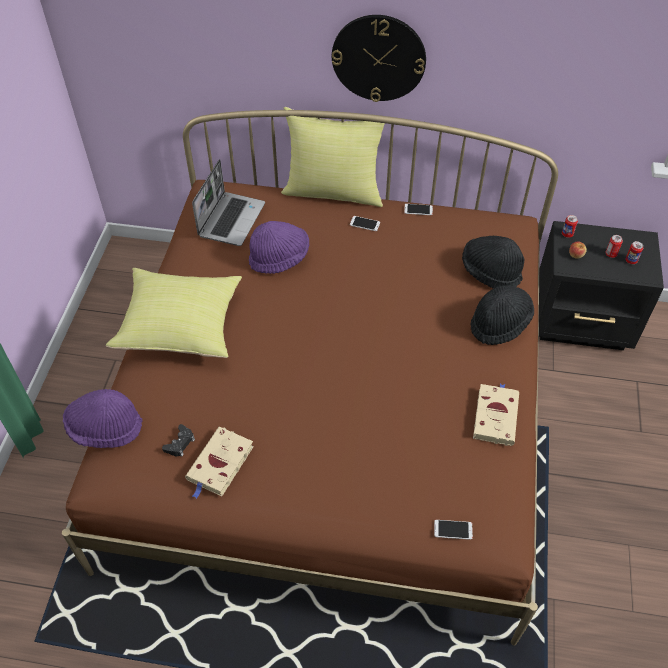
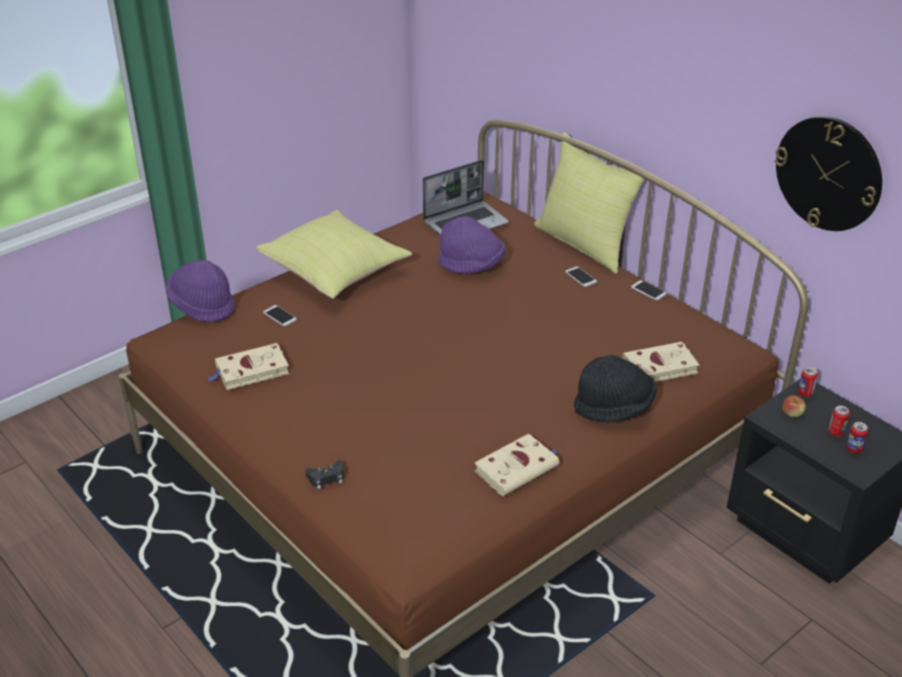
camera: 40 degrees right, 15 degrees down
(180, 443) = (240, 342): black game controller -> black game controller (326, 477)
(378, 58) = (650, 101): wall clock -> wall clock (828, 173)
(453, 530) = (373, 520): phone -> phone (280, 316)
(490, 272) = (658, 367): black hat -> beige book

